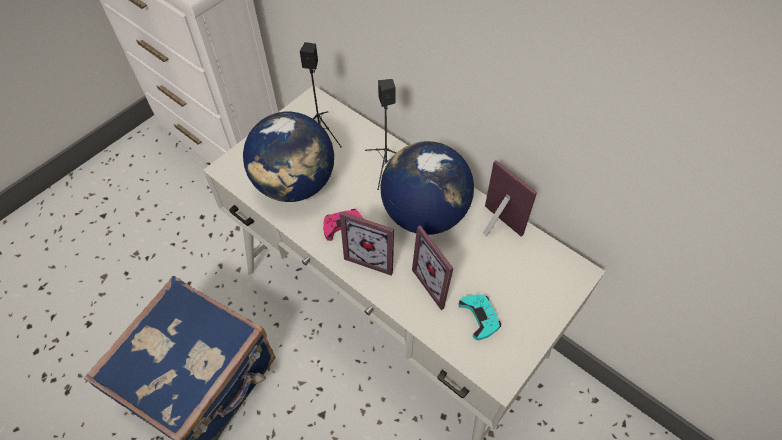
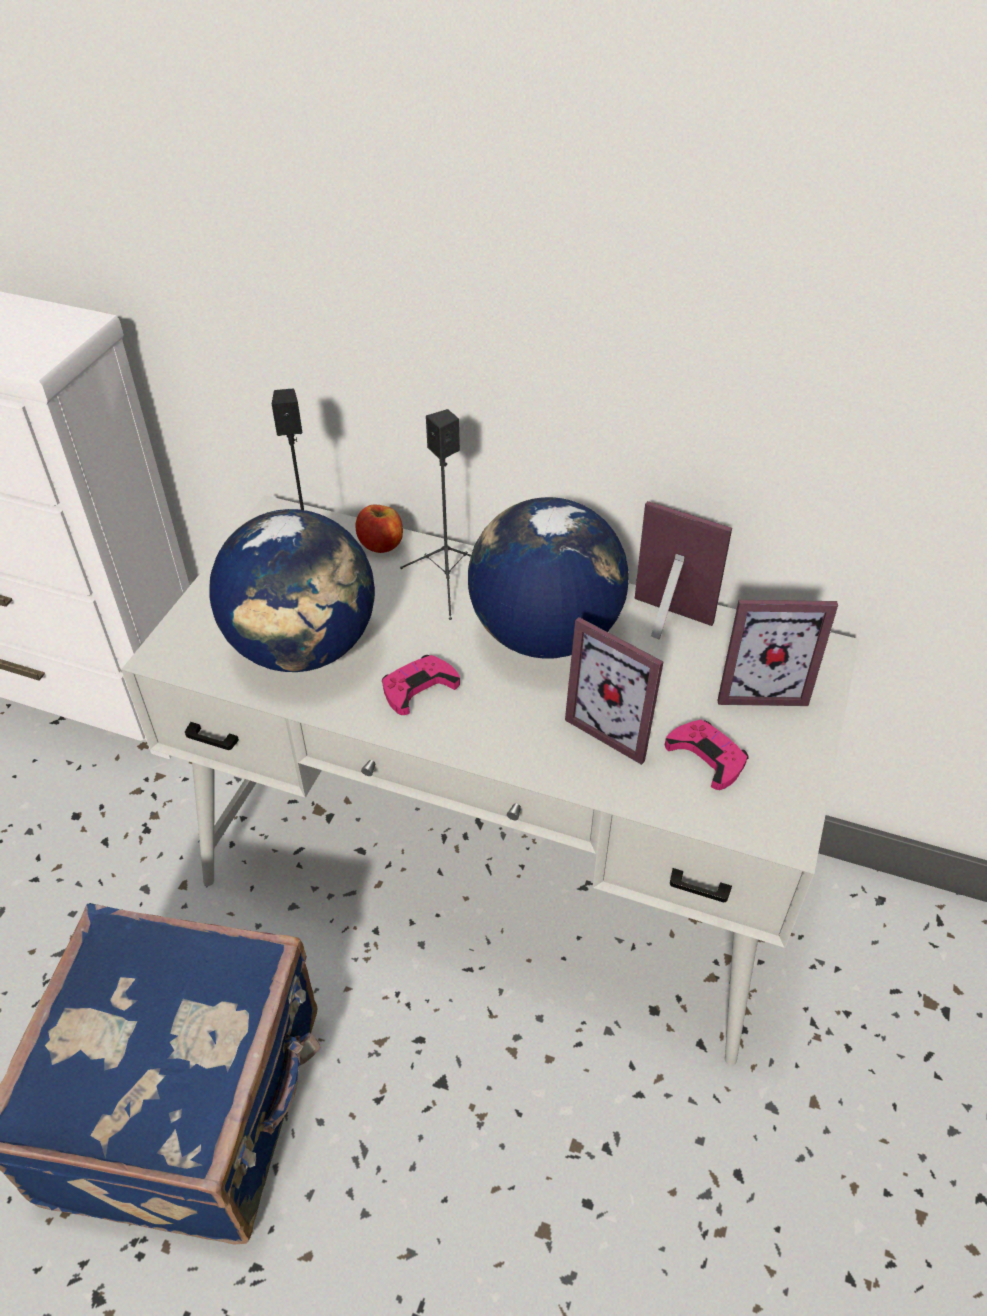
camera: 20 degrees left, 10 degrees down
(361, 132) = (381, 544): none -> apple
(373, 255) = (490, 717): picture frame -> picture frame (759, 686)
(479, 317) = (707, 757): turquoise game controller -> pink game controller

